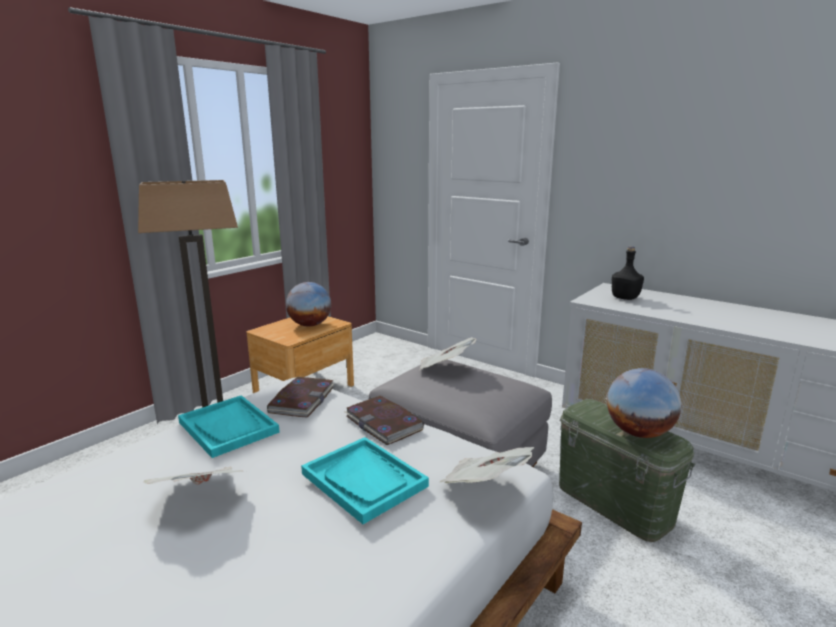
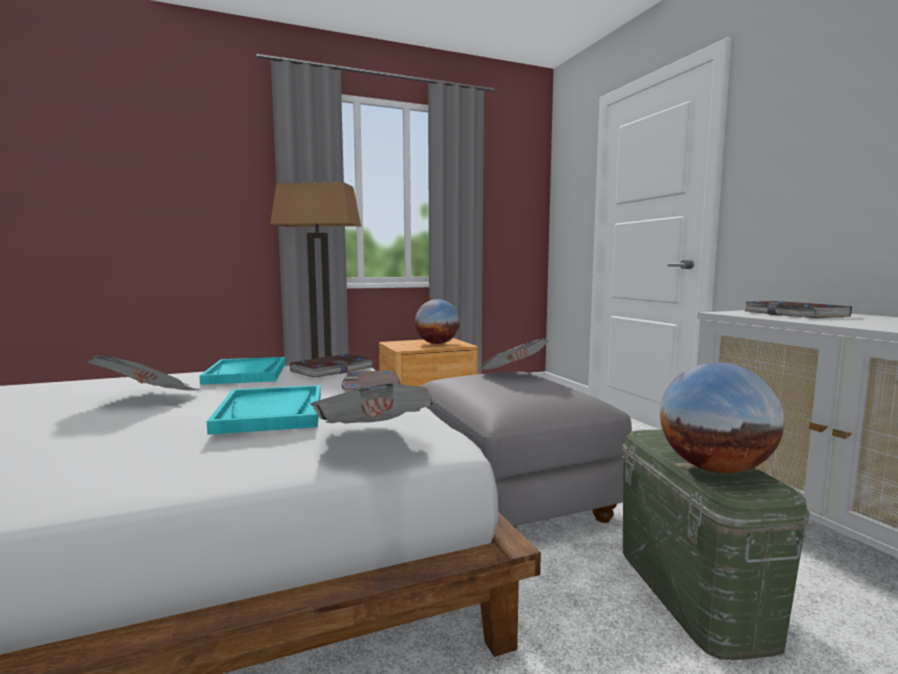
camera: 30 degrees right, 10 degrees down
(625, 297) = (795, 314): black bottle -> book

